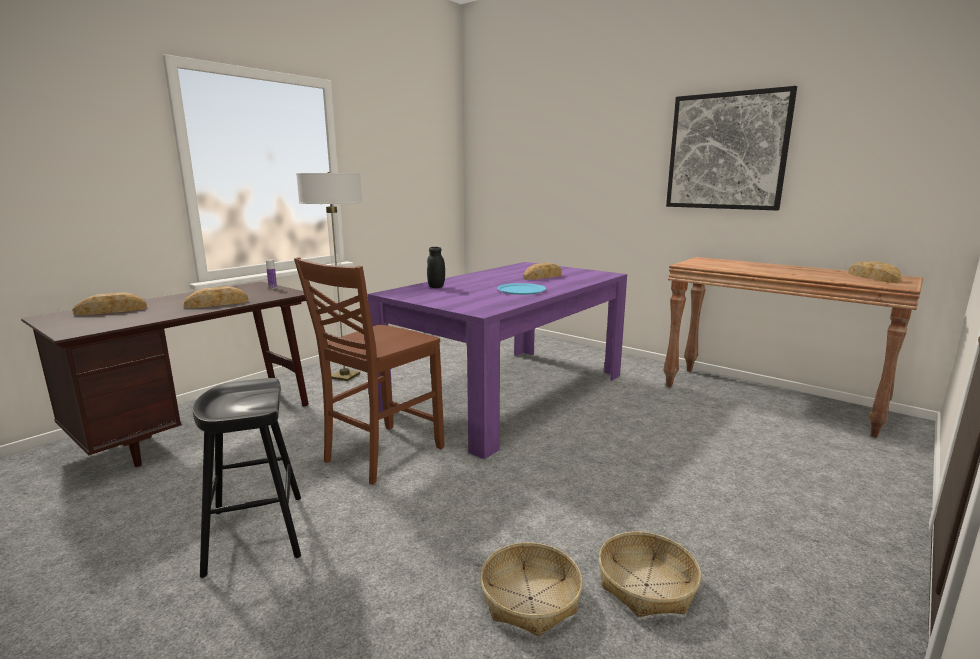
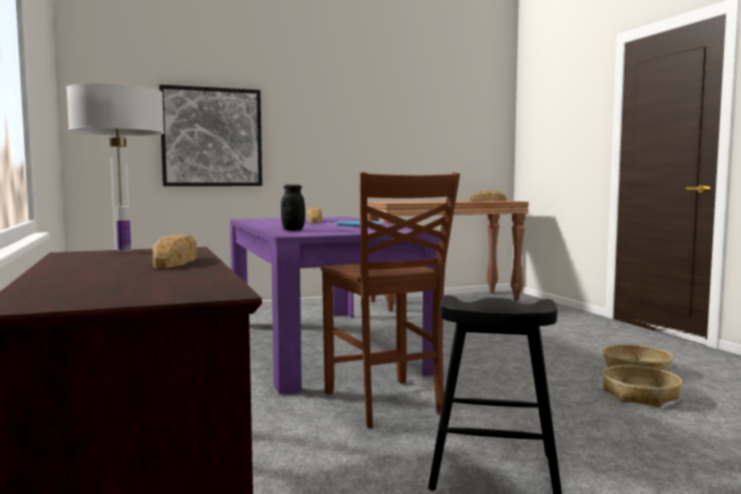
camera: 60 degrees left, 10 degrees down
(111, 311) = (79, 285): bread -> none
(726, 151) = (376, 116): picture -> picture (212, 137)

